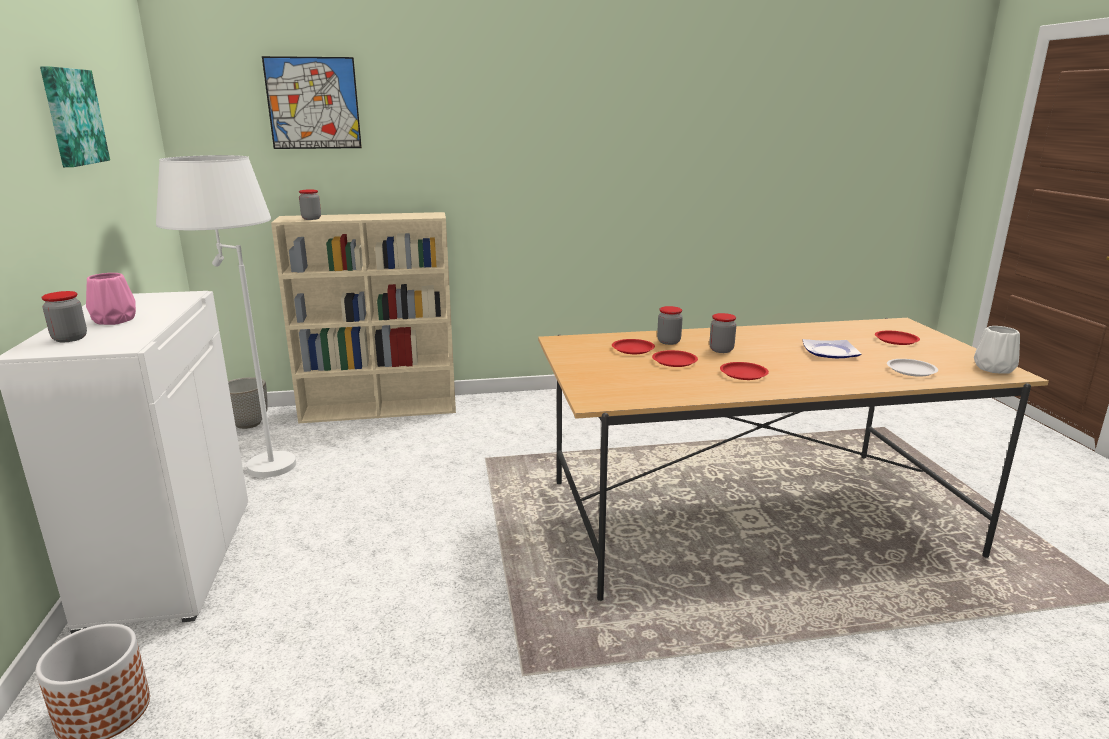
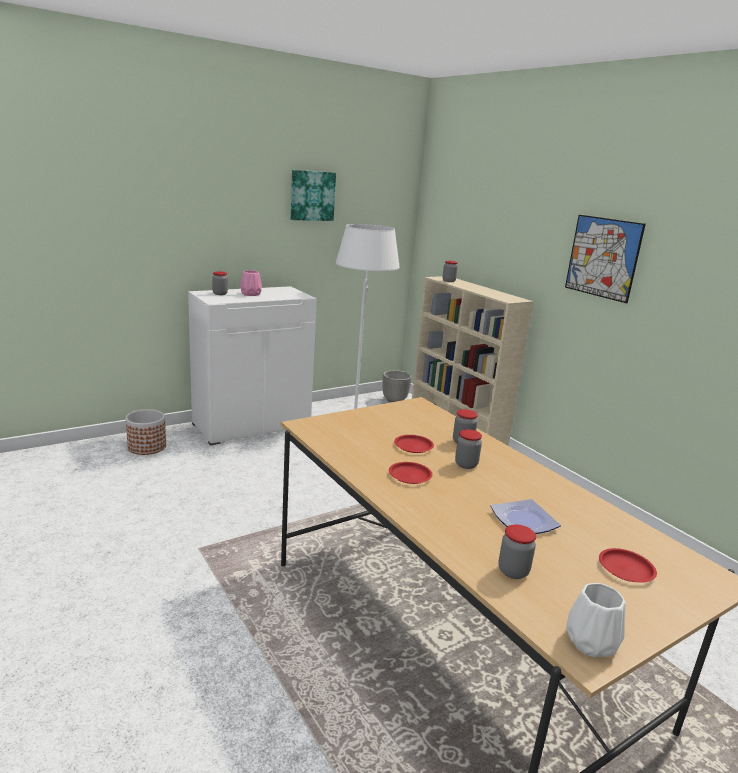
camera: 65 degrees right, 0 degrees up
(313, 103) = (483, 203): picture -> picture (603, 257)
(632, 349) = (426, 429): red plate -> none
(911, 370) = (513, 571): white plate -> jar

